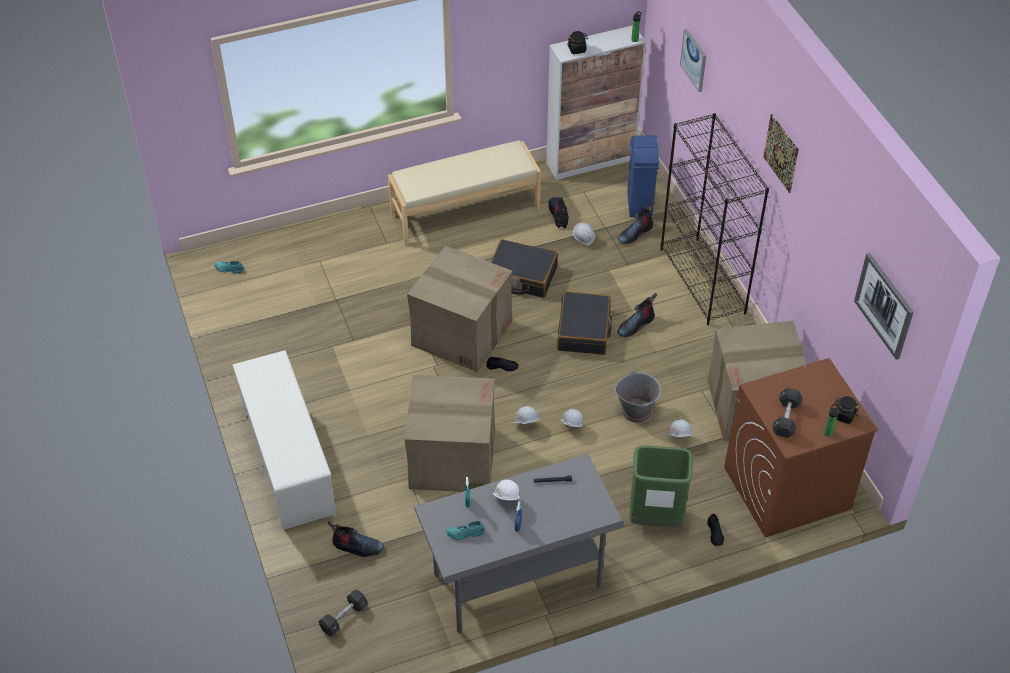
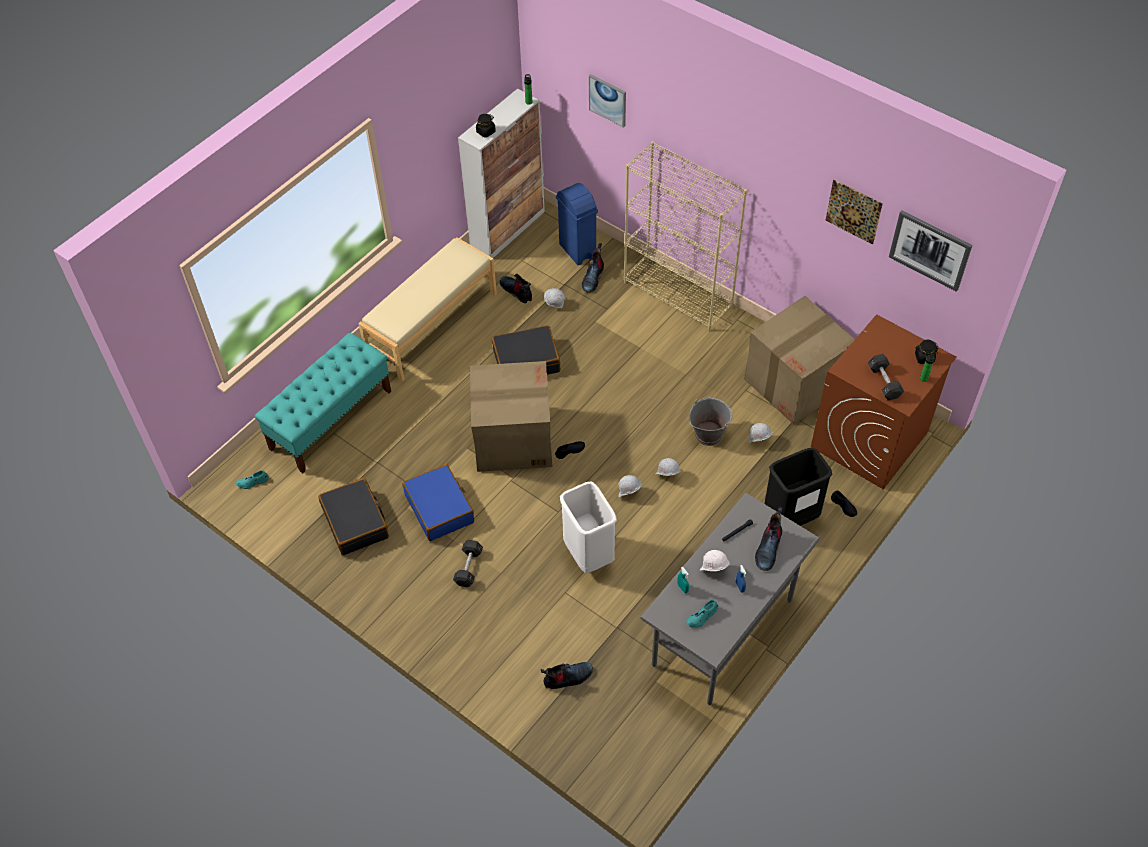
camera: 30 degrees left, 5 degrees up
(288, 463) = (449, 635): white shoe rack -> none
(325, 249) = (331, 419): none -> turquoise bench
(344, 617) = (604, 747): black dumbbell -> black dumbbell (468, 567)
(358, 360) = (440, 508): none -> blue suitcase
(451, 458) = (588, 555): cardboard box -> white trash can
(584, 330) = (614, 385): black suitcase -> black suitcase (356, 522)
(635, 324) = (652, 359): boot -> boot (768, 548)
(655, 518) = (790, 519): green trash can -> black trash can
(703, 281) = (678, 295): black bookcase -> beige bookcase
(781, 153) = (756, 153): picture -> picture (853, 211)

